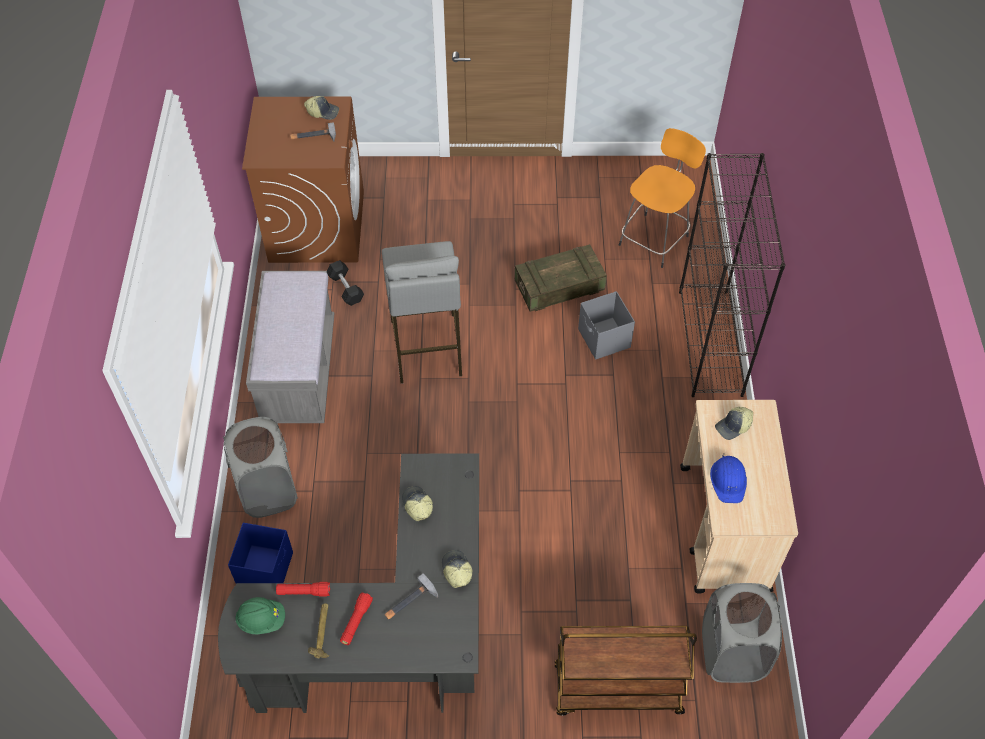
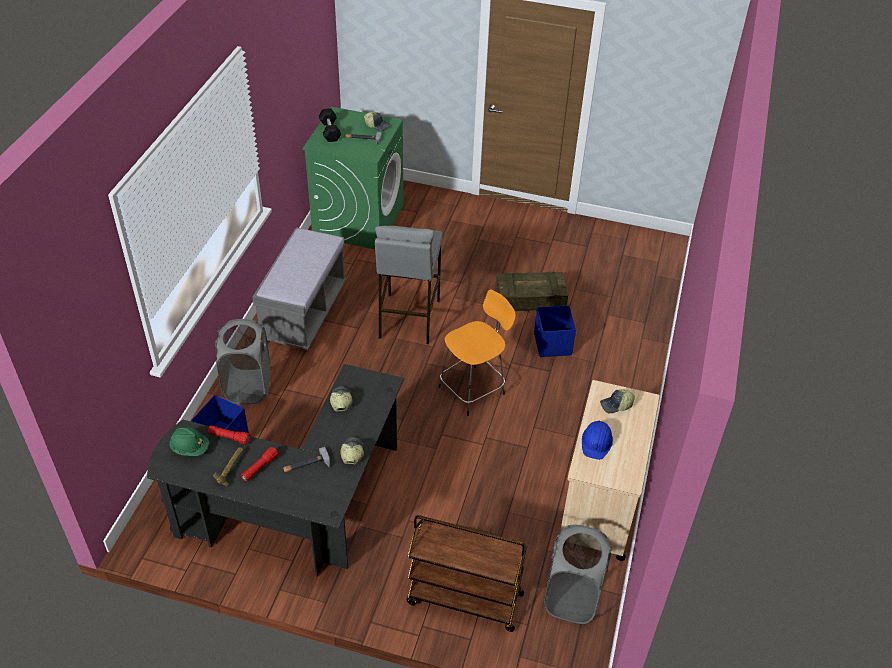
camera: 15 degrees right, 10 degrees down
(316, 226) = (358, 220): brown washing machine -> green washing machine
(346, 288) = (363, 265): black dumbbell -> black dumbbell (330, 131)
(604, 339) = (552, 344): grey storage box -> blue storage box
(655, 239) = (621, 284): orange stool -> orange stool (473, 389)
(710, 343) = (640, 367): black bookcase -> none

